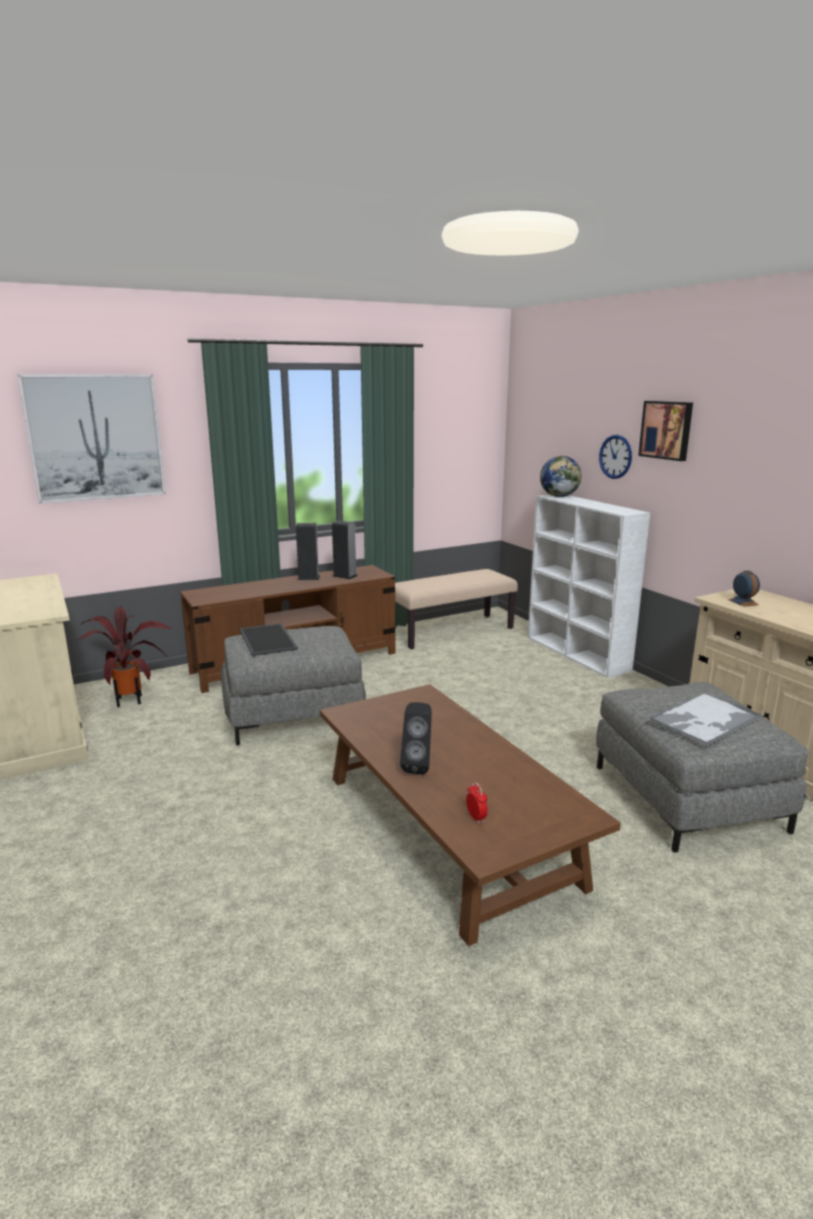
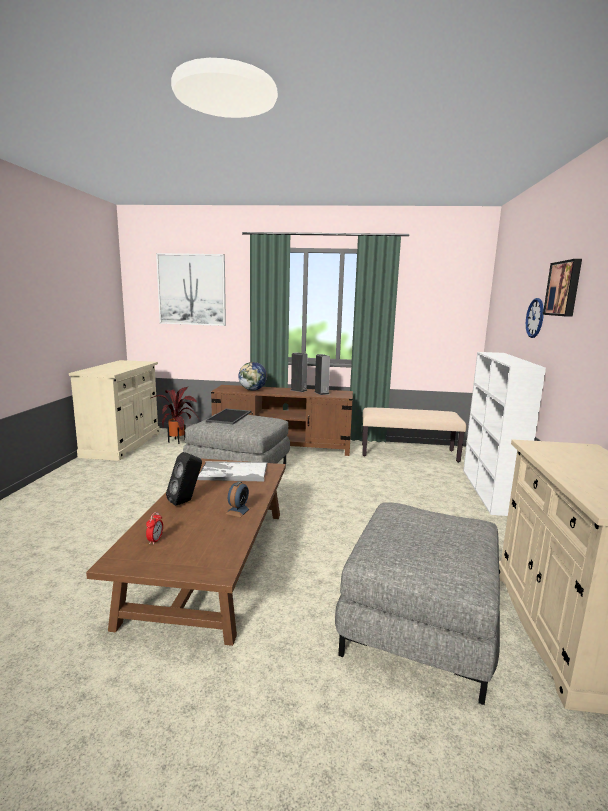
camera: 35 degrees right, 5 degrees down
(559, 496) = (495, 353): globe -> globe (253, 390)
(704, 721) = (416, 544): tray -> tray (232, 472)
(743, 602) = (555, 452): alarm clock -> alarm clock (238, 511)

